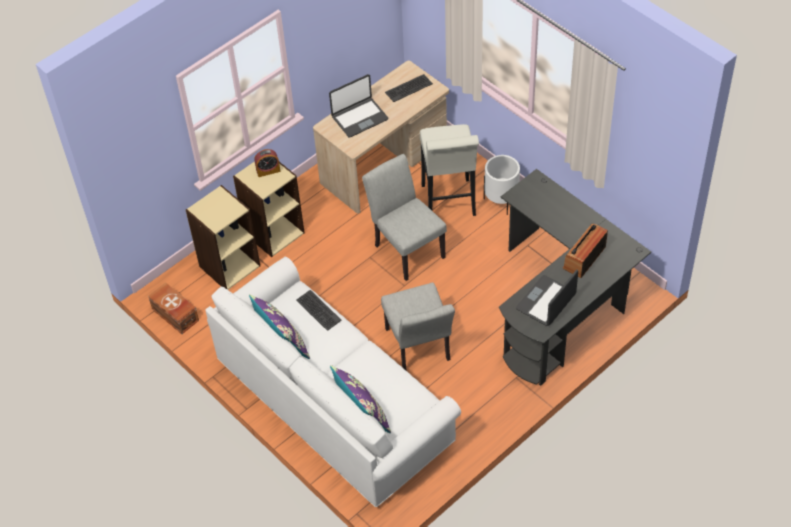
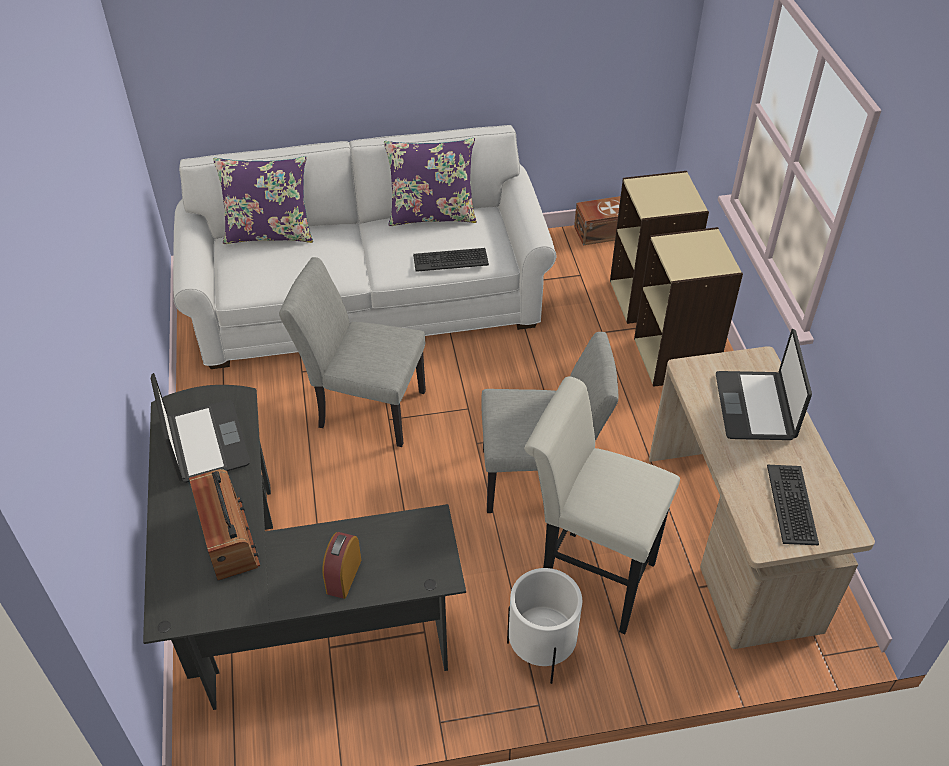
camera: 120 degrees right, 5 degrees down
(268, 171) = (702, 260): alarm clock -> alarm clock (344, 576)

